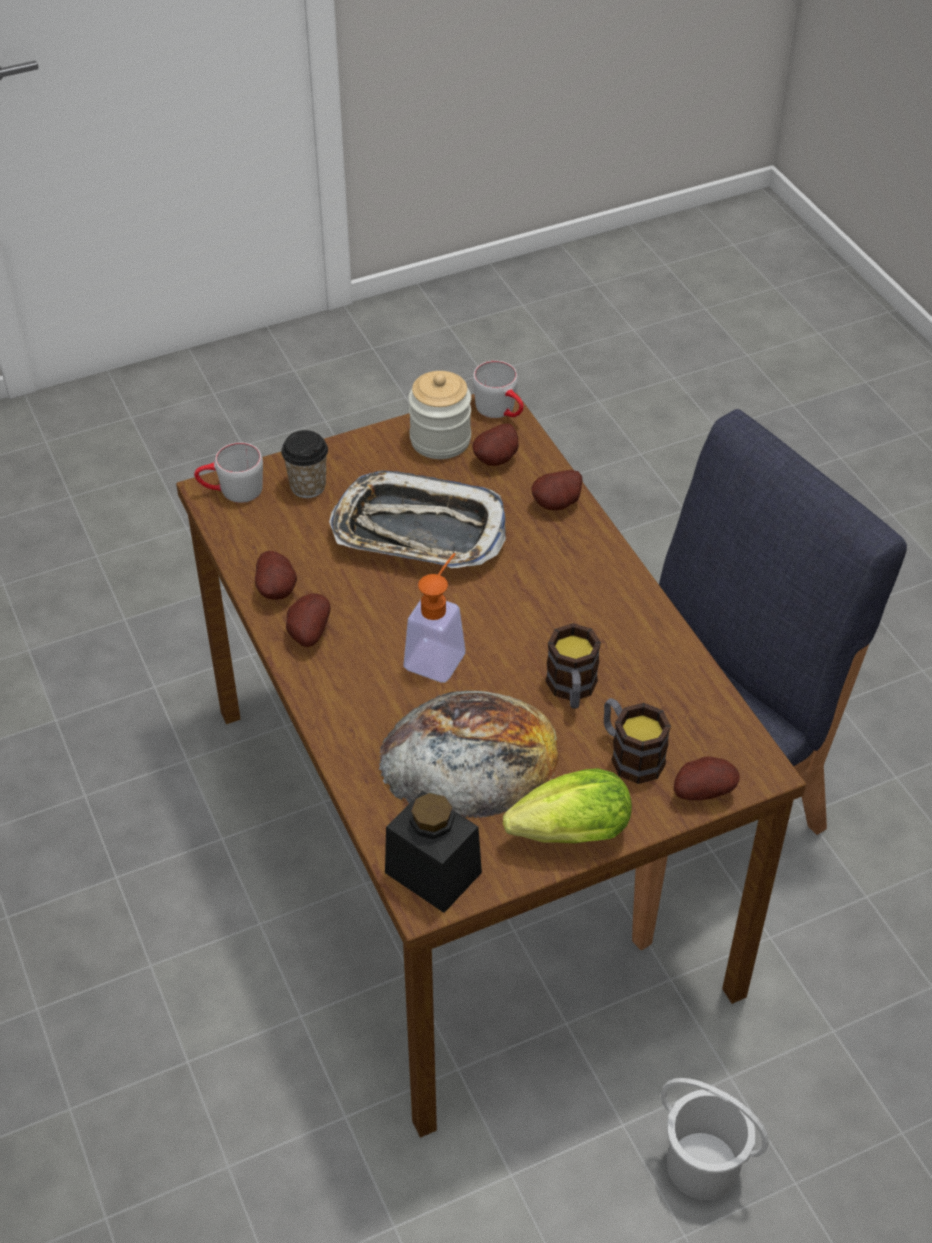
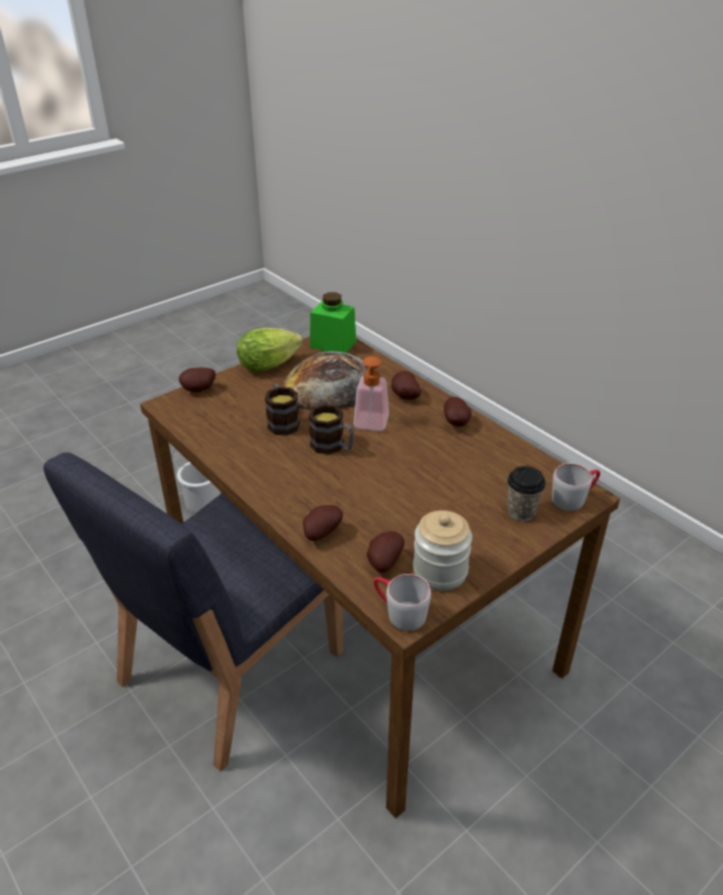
camera: 165 degrees right, 10 degrees down
(277, 590) = (491, 442): potato -> potato (404, 396)
(418, 531) = (420, 494): tray -> none
(433, 872) = (333, 344): black jar -> green jar
(630, 754) = (242, 399): mug -> mug (333, 447)

